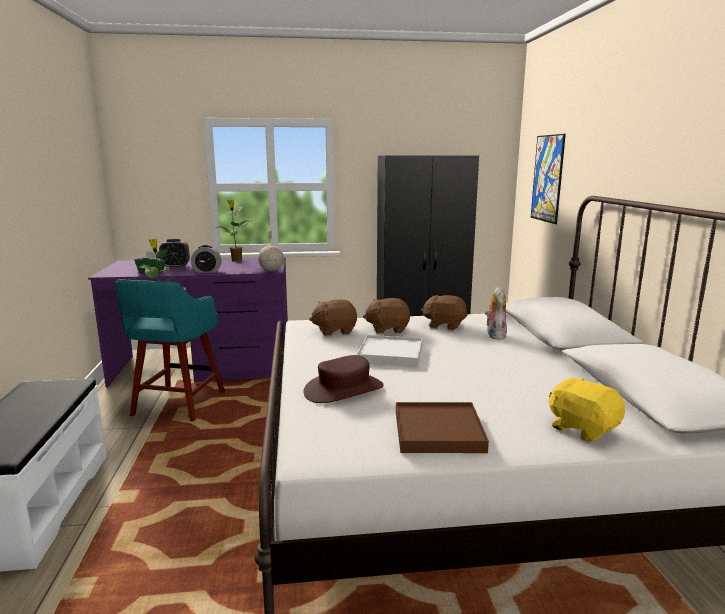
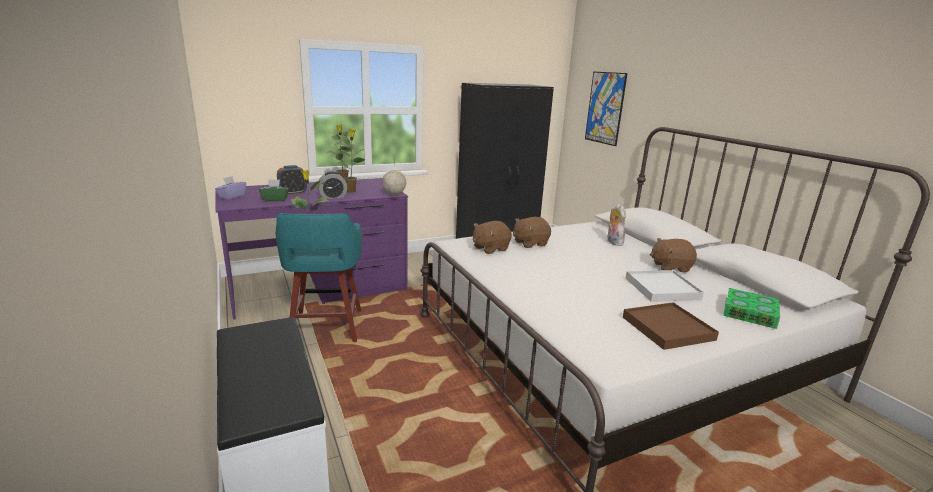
camera: 20 degrees left, 5 degrees up
(118, 267) = (232, 196): none -> purple tissue box
(233, 267) = (351, 191): none -> potted plant
(344, 389) = (562, 302): brown hat -> none
(390, 354) = (559, 266): white tray -> white tray (661, 288)
(444, 325) = (568, 236): brown plush toy -> brown plush toy (670, 267)
(582, 429) = (749, 313): yellow plush toy -> book

